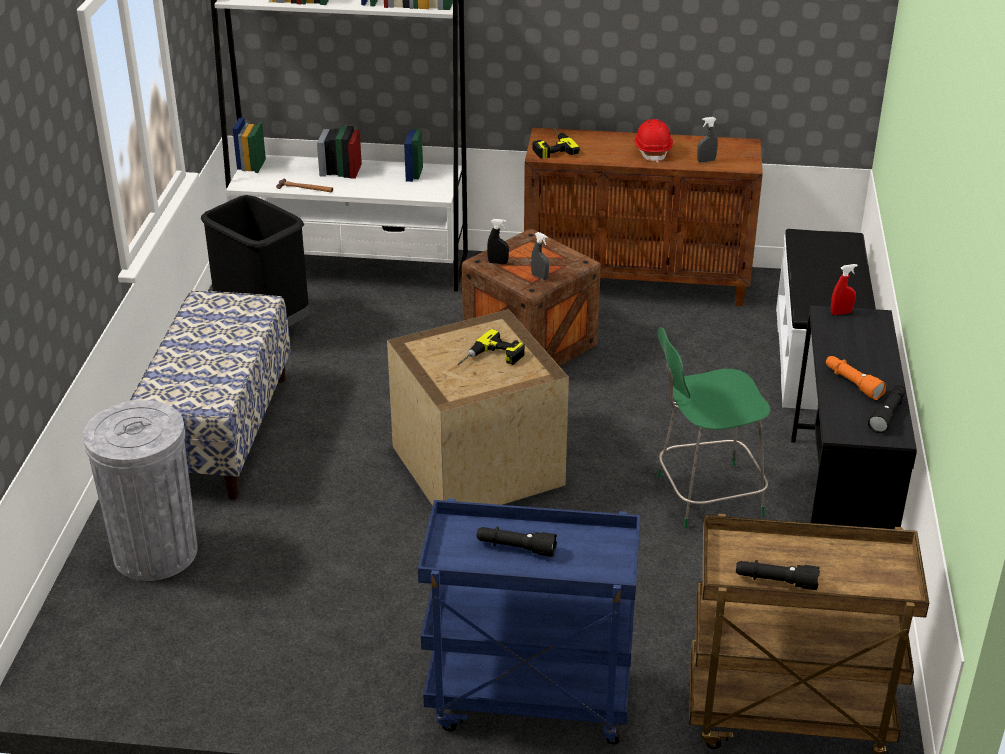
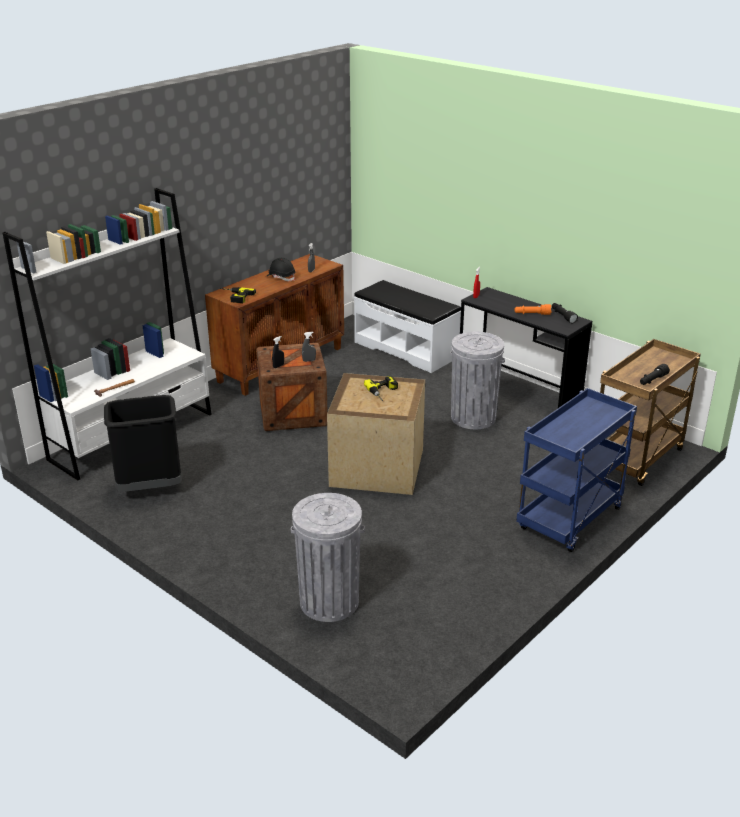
camera: 55 degrees left, 5 degrees down
(219, 432) = (238, 540): bench -> none
(516, 548) = (574, 428): black flashlight -> none
(652, 151) = (281, 277): red hard hat -> black hard hat
(705, 496) = (473, 417): green stool -> grey trash can

